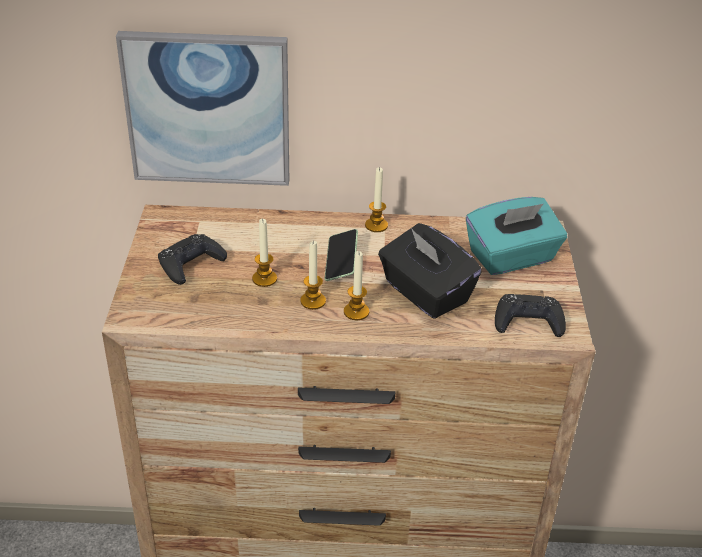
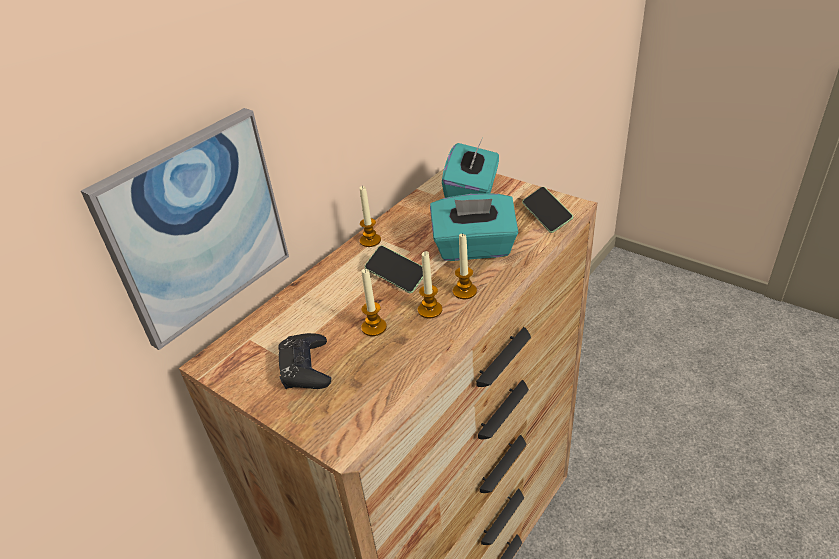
camera: 50 degrees left, 0 degrees up
(425, 293) = (474, 248): black tissue box -> turquoise tissue box
(528, 322) = (546, 216): black game controller -> phone

